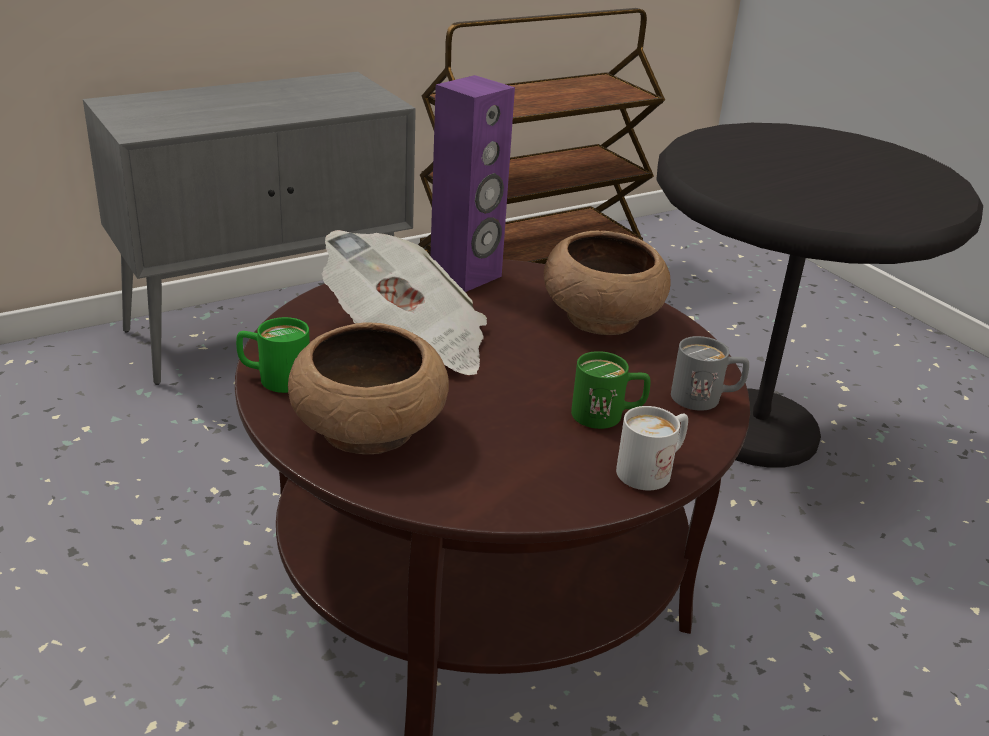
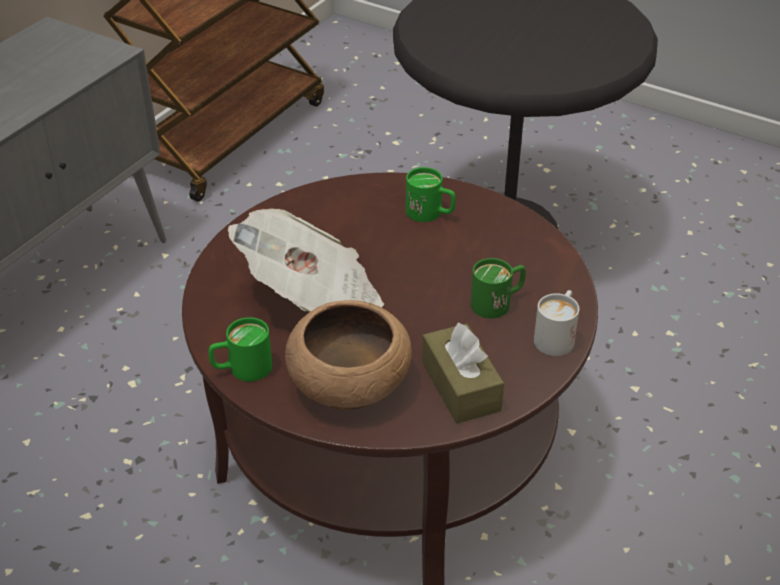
camera: 25 degrees left, 10 degrees up
(466, 276) = (300, 211): purple speaker -> none
(491, 475) = (460, 386): none -> brown tissue box
(602, 318) = (431, 214): brown bowl -> green mug
(706, 398) = (549, 260): grey mug -> none

